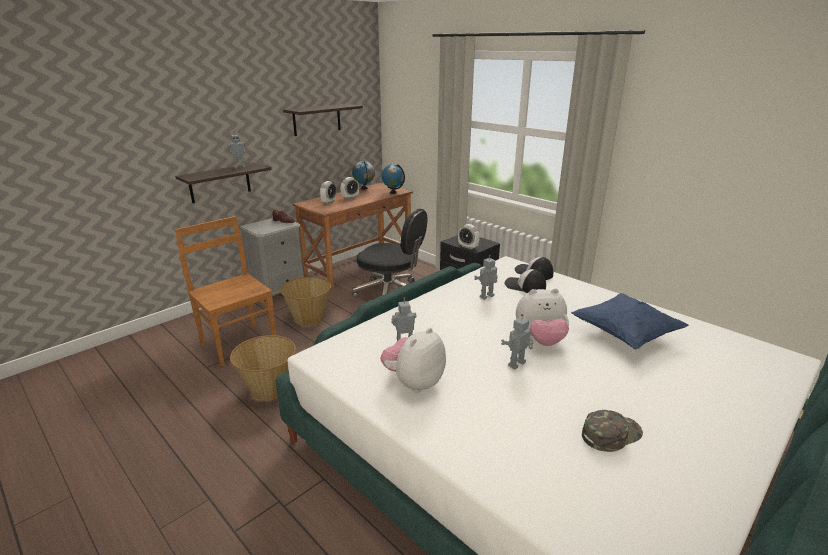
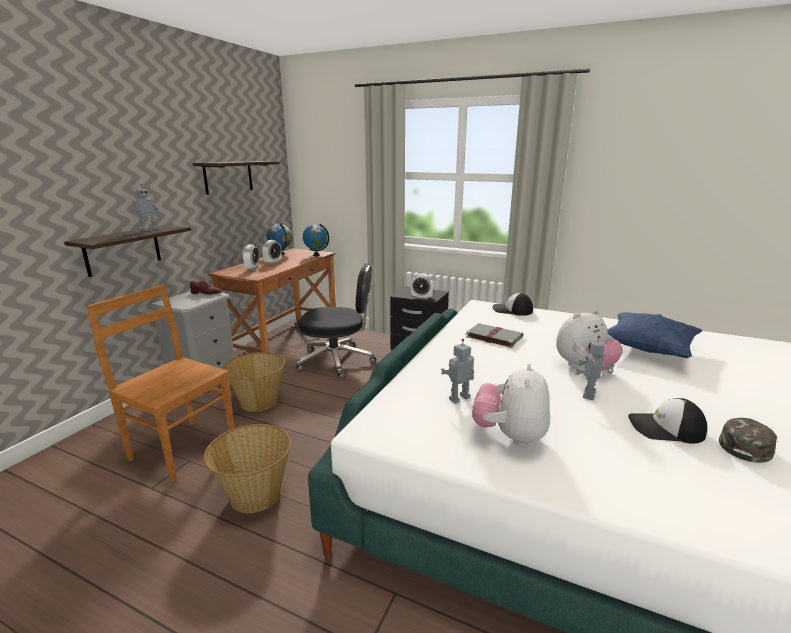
camera: 20 degrees left, 5 degrees down
(487, 297) = (493, 337): toy robot -> grey book
(524, 286) = (517, 322): cap -> cap (665, 428)

